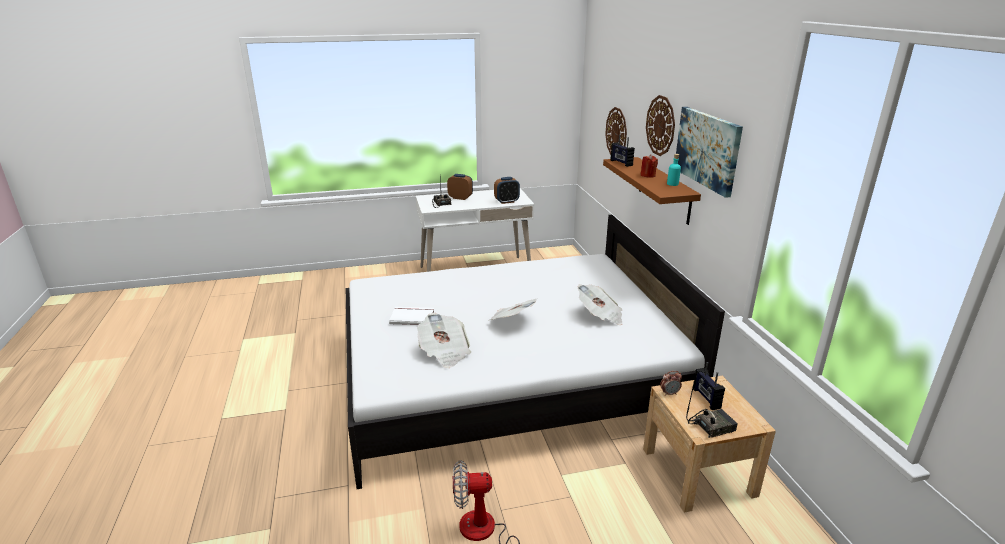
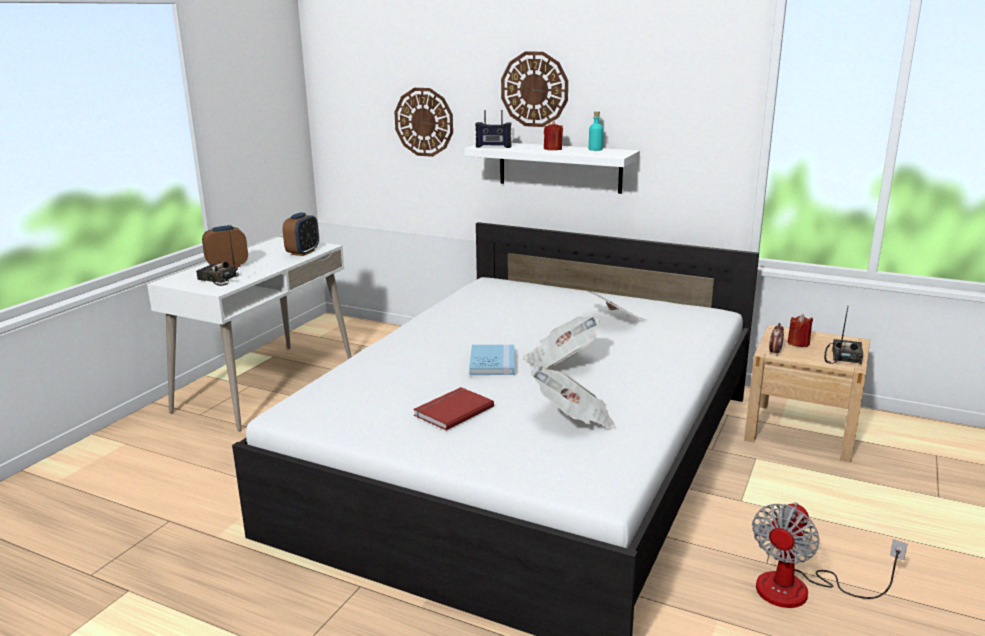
camera: 50 degrees left, 5 degrees down
(412, 317) = (452, 410): white book -> red book
(481, 304) = (492, 363): none -> blue book
(664, 190) = (559, 167): brown shelf -> white shelf
(706, 398) = (798, 343): radio -> red candle
(707, 149) = (642, 96): picture -> none

